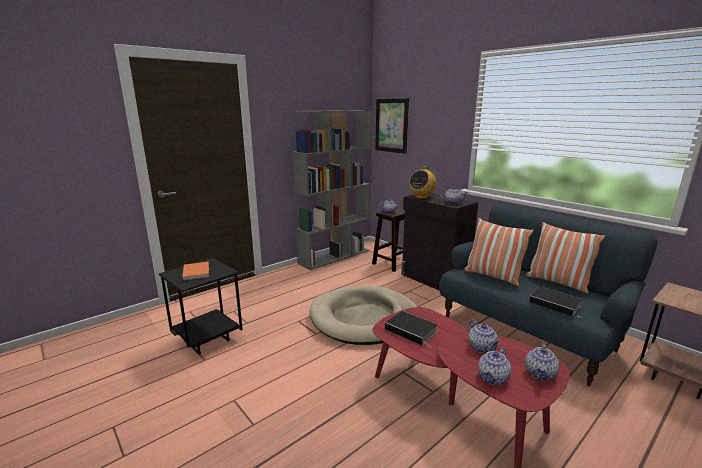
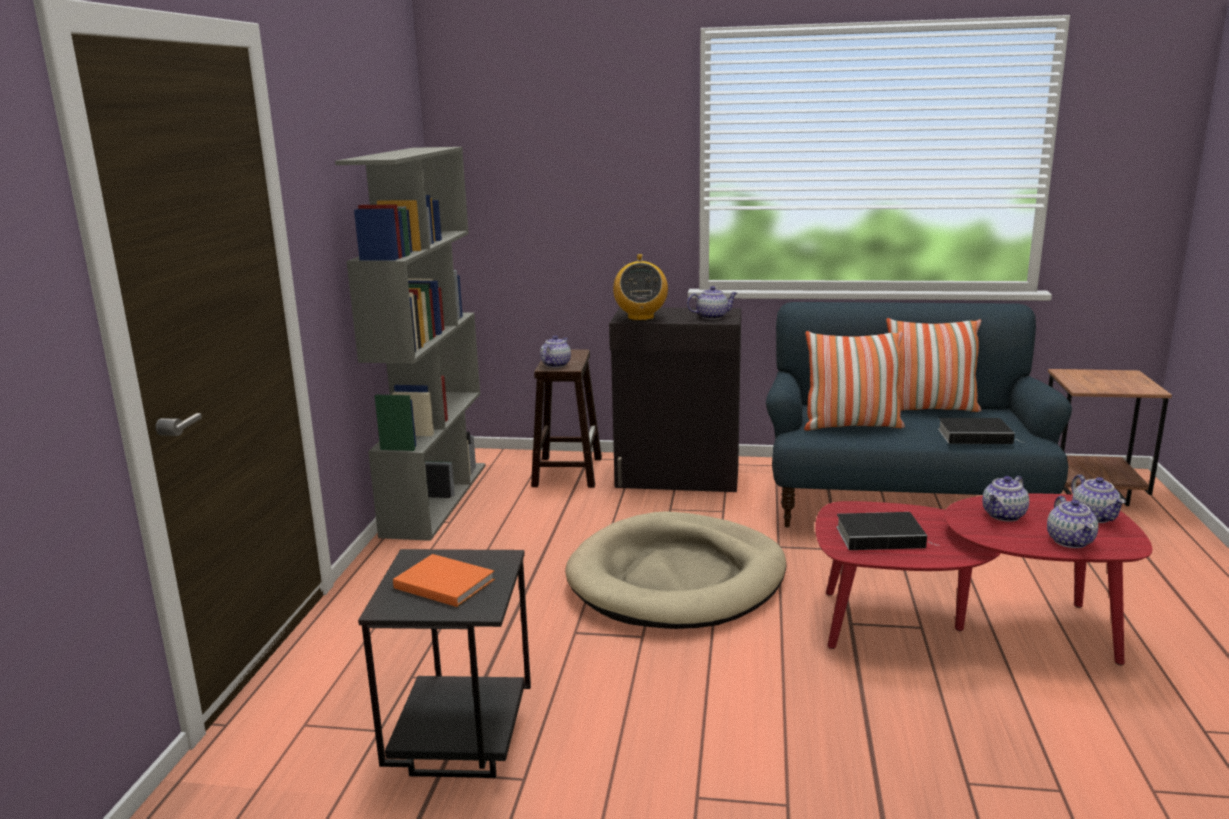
camera: 40 degrees left, 0 degrees up
(391, 125) = (491, 177): picture -> none
(482, 348) = (1003, 516): teapot -> teapot turned 105 degrees clockwise

